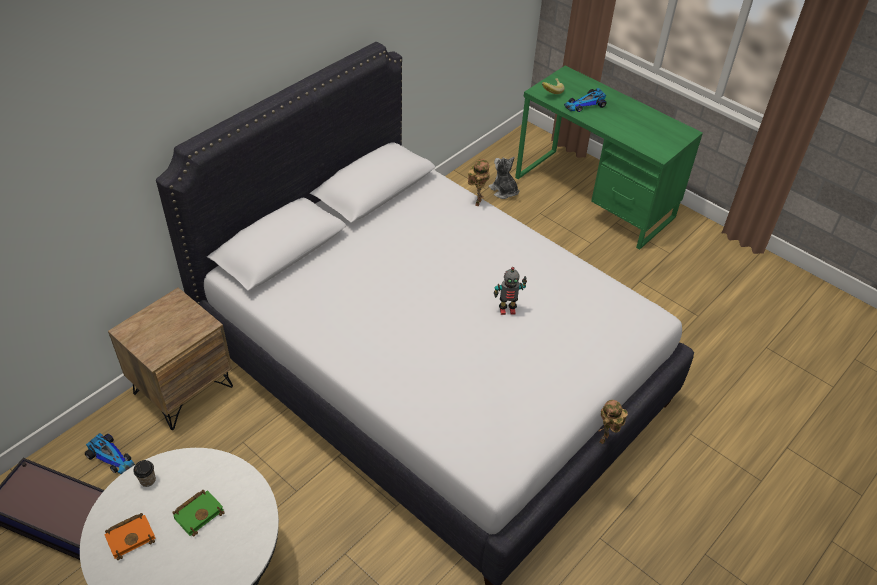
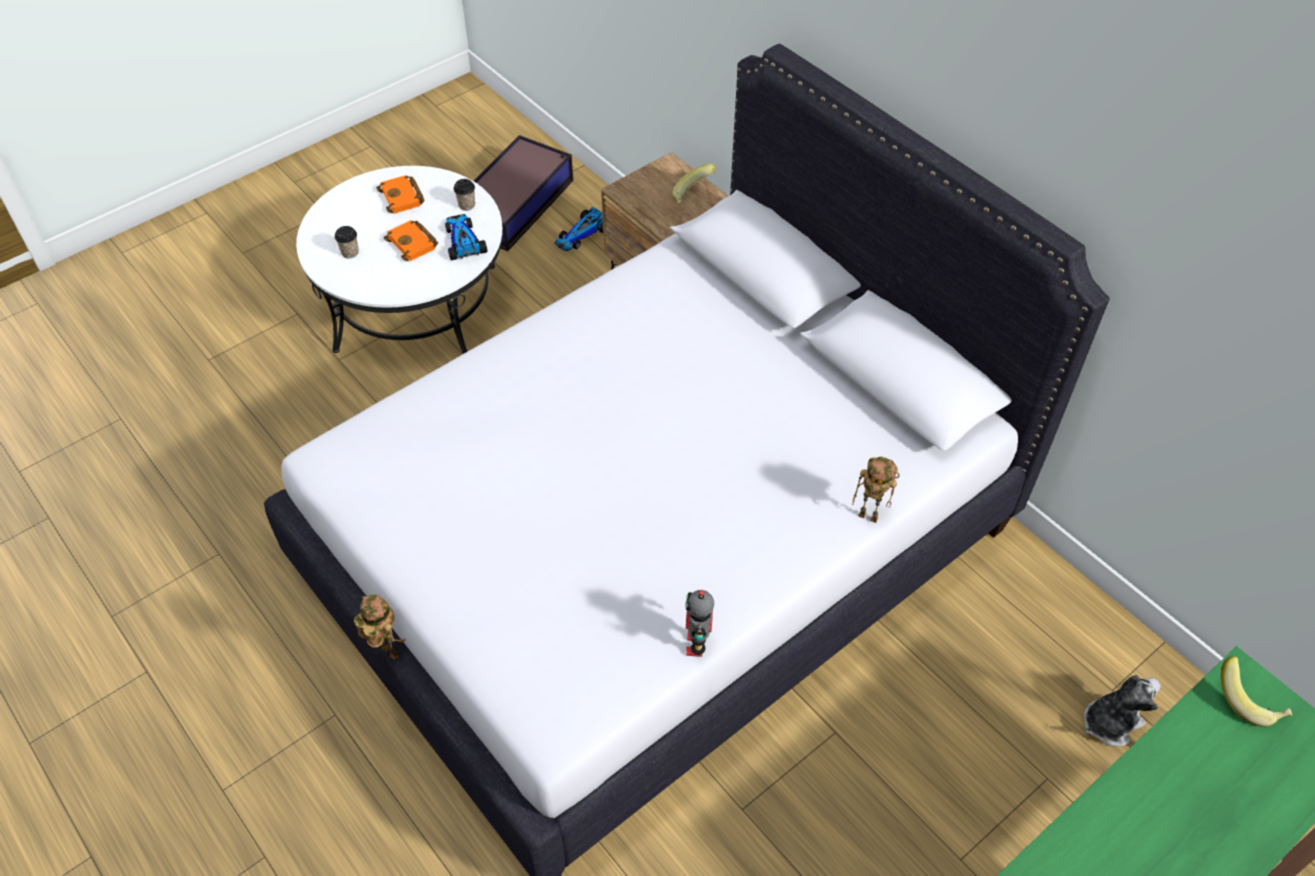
camera: 100 degrees right, 5 degrees up
(166, 312) = (693, 195): none -> banana
(199, 513) = (414, 244): green book -> orange book
(209, 564) = (350, 252): none -> cup
(507, 310) = (607, 519): toy robot -> toy robot (697, 645)
(585, 105) = (1206, 762): toy car -> toy car (463, 241)

